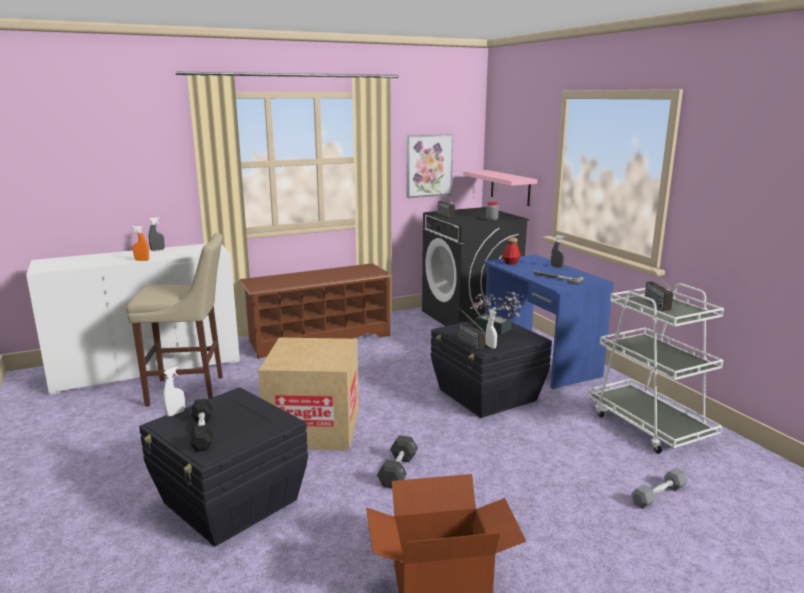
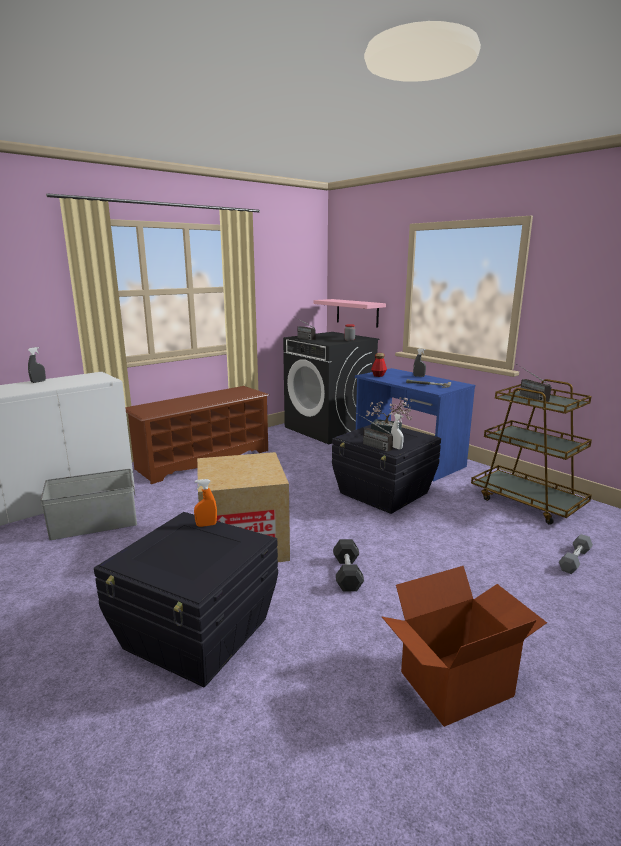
camera: 15 degrees left, 0 degrees up
(142, 260) = (28, 392): orange spray bottle -> orange spray bottle (206, 525)
(175, 413) = (130, 548): white spray bottle -> none
(190, 391) = (95, 524): beige stool -> grey storage box
(202, 432) = (174, 564): black dumbbell -> none
(428, 166) = (284, 295): picture -> none
(649, 425) = (527, 502): white cart -> brown cart

